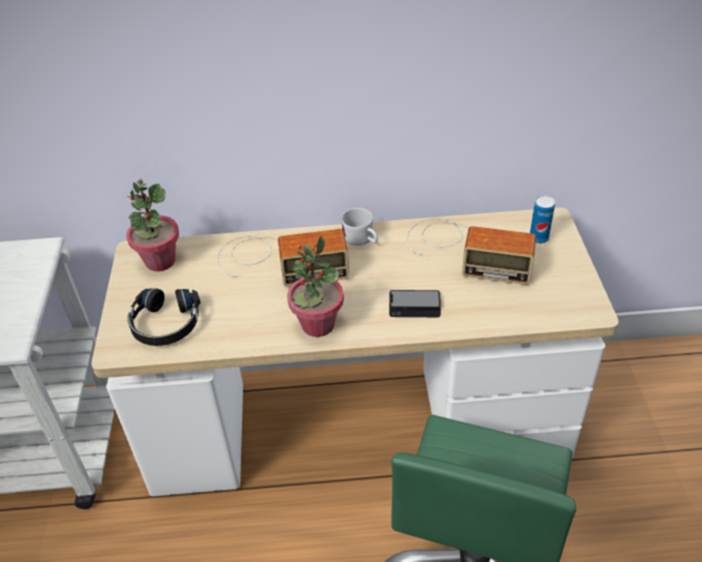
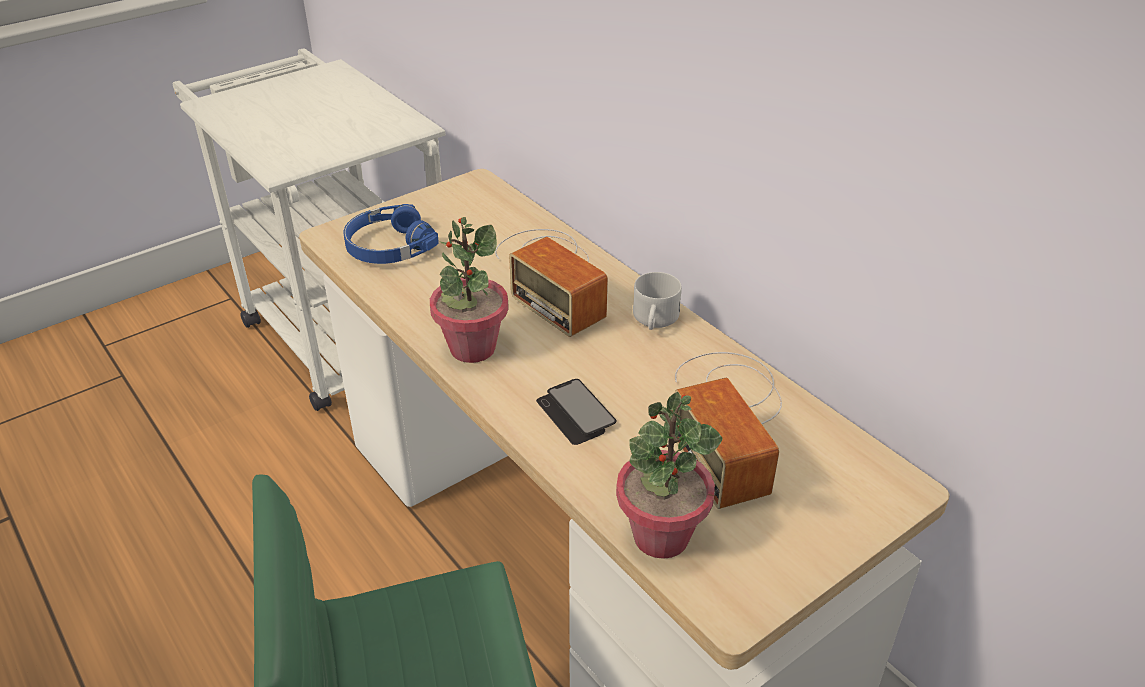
camera: 55 degrees right, 5 degrees down
(160, 261) = (477, 202): potted plant -> potted plant (661, 536)
(165, 324) = (388, 247): black headphones -> blue headphones
(538, 238) = (839, 487): can -> none

